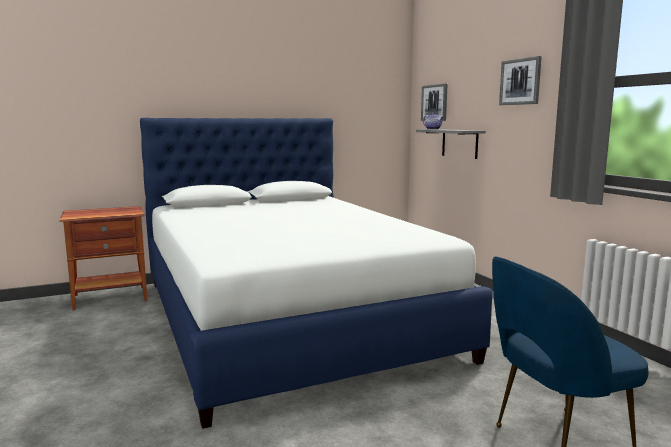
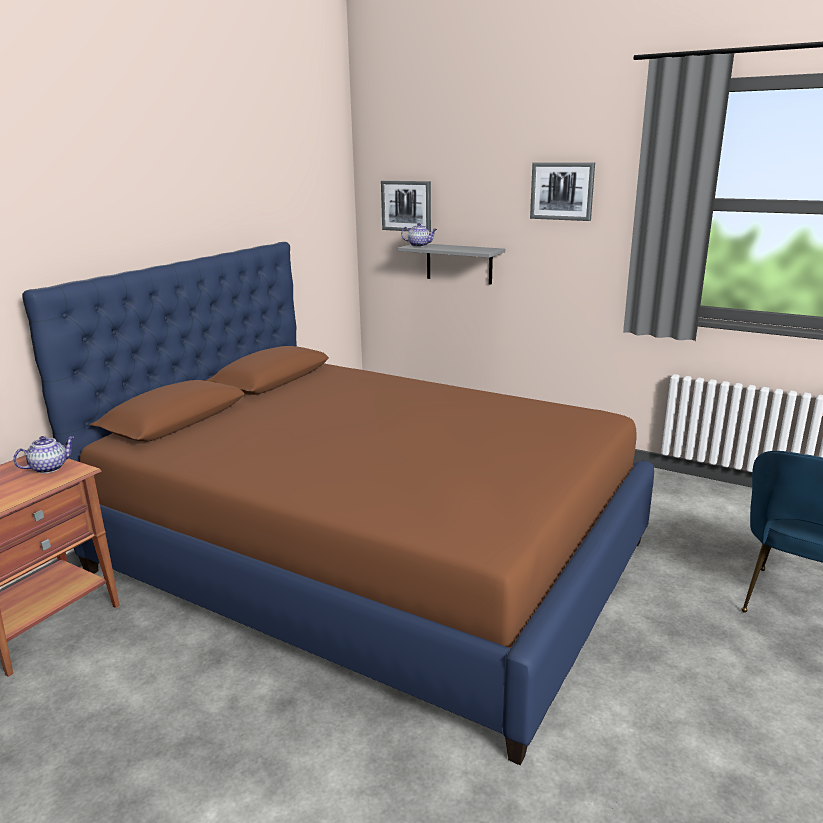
camera: 35 degrees left, 10 degrees up
(128, 211) = (49, 468): none -> teapot
(287, 316) = (368, 556): white bed -> brown bed

